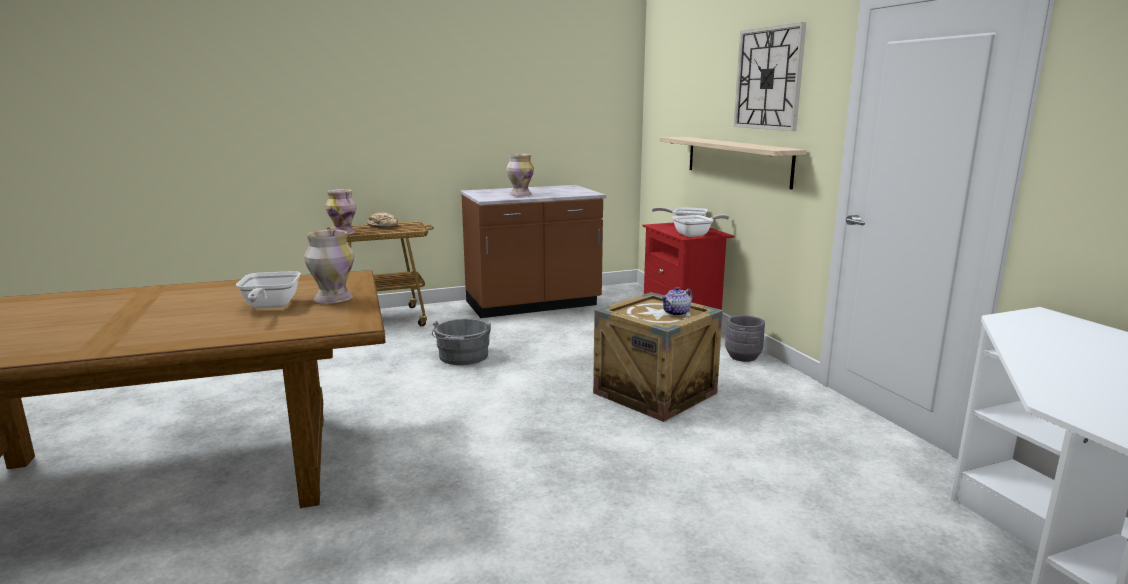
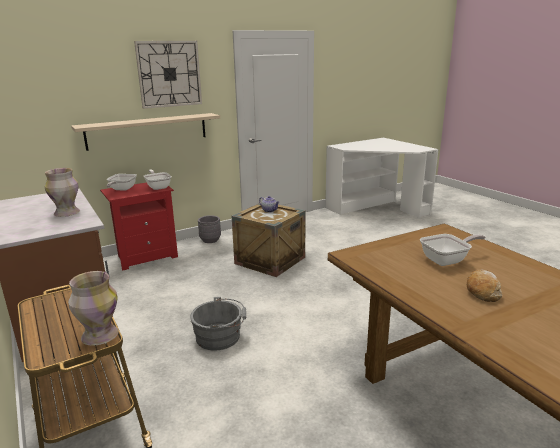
camera: 100 degrees left, 5 degrees up
(332, 299) = (412, 246): vase -> none
(383, 226) = (46, 319): bread -> bread (482, 291)

